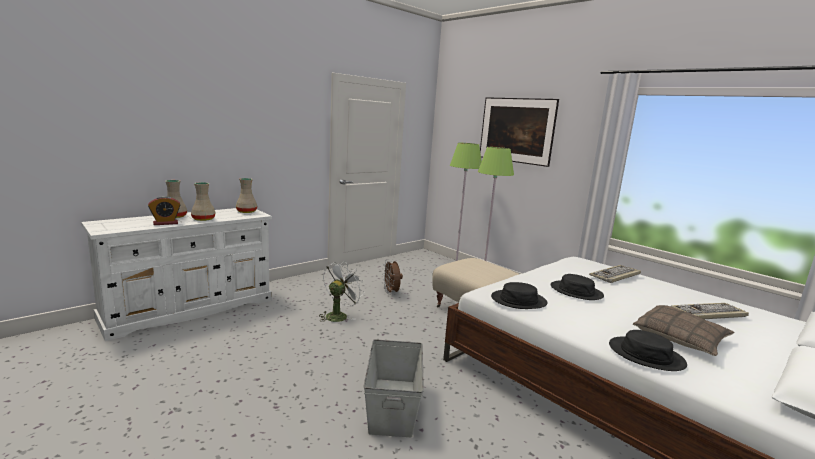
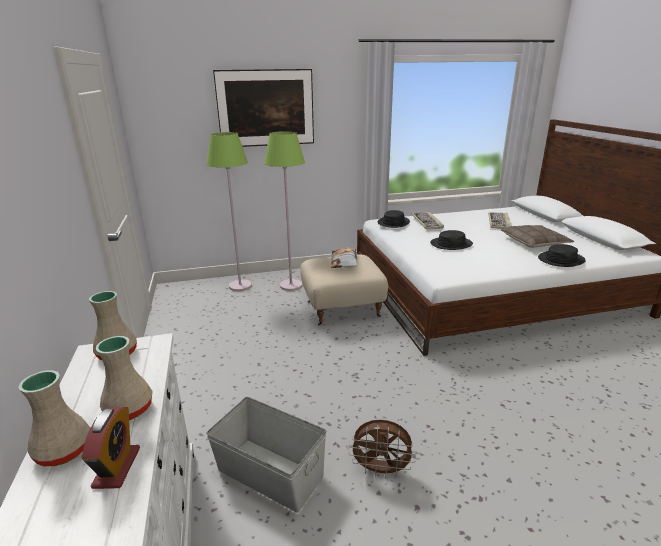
camera: 60 degrees left, 10 degrees up
(338, 315) = (290, 398): white fan -> none
(391, 292) = (261, 342): brown fan -> brown fan (381, 470)
(392, 405) = (491, 409): grey storage box -> grey storage box (270, 473)
(486, 267) = (344, 261): none -> pillow
(518, 300) = (465, 269): black hat -> black hat (393, 222)

